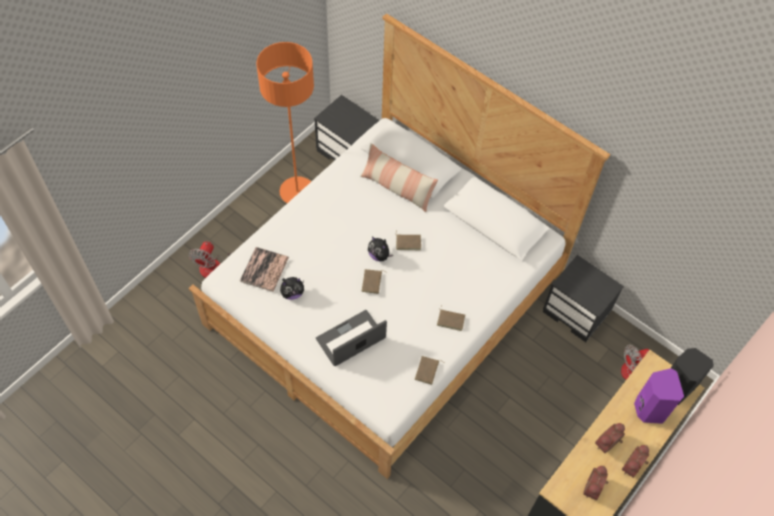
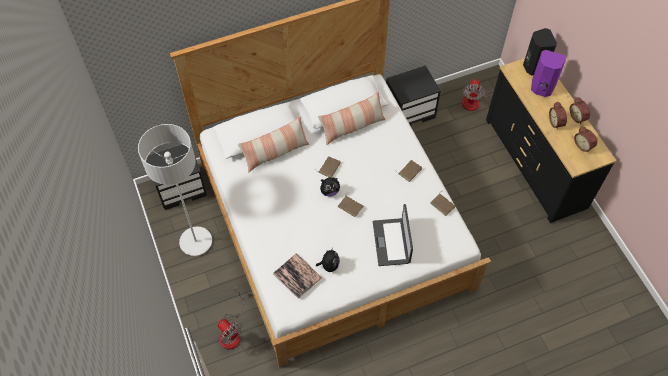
camera: 60 degrees left, 0 degrees up
(297, 192) = (196, 242): orange floor lamp -> grey floor lamp
(473, 241) = (352, 127): none -> pillow

